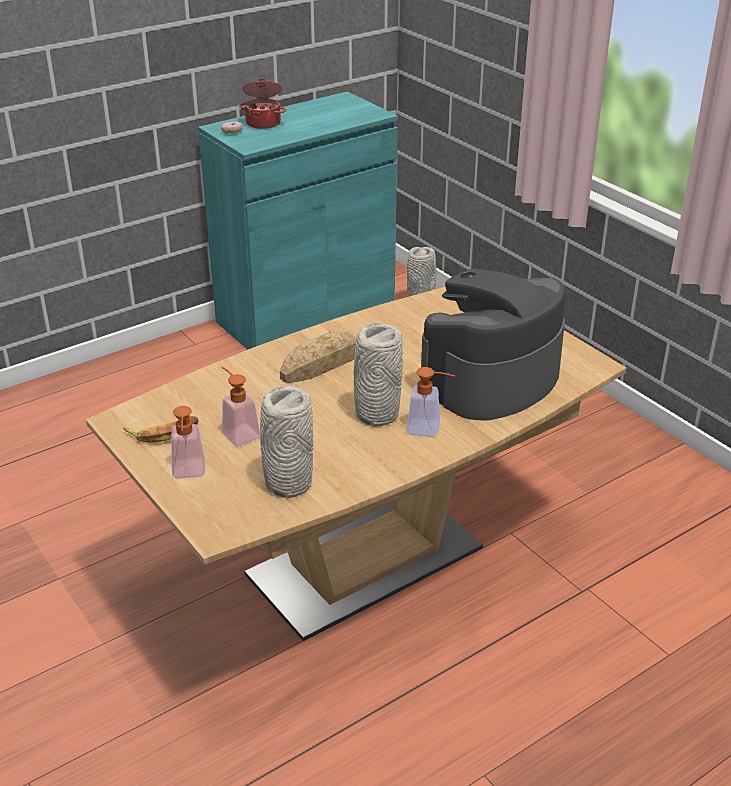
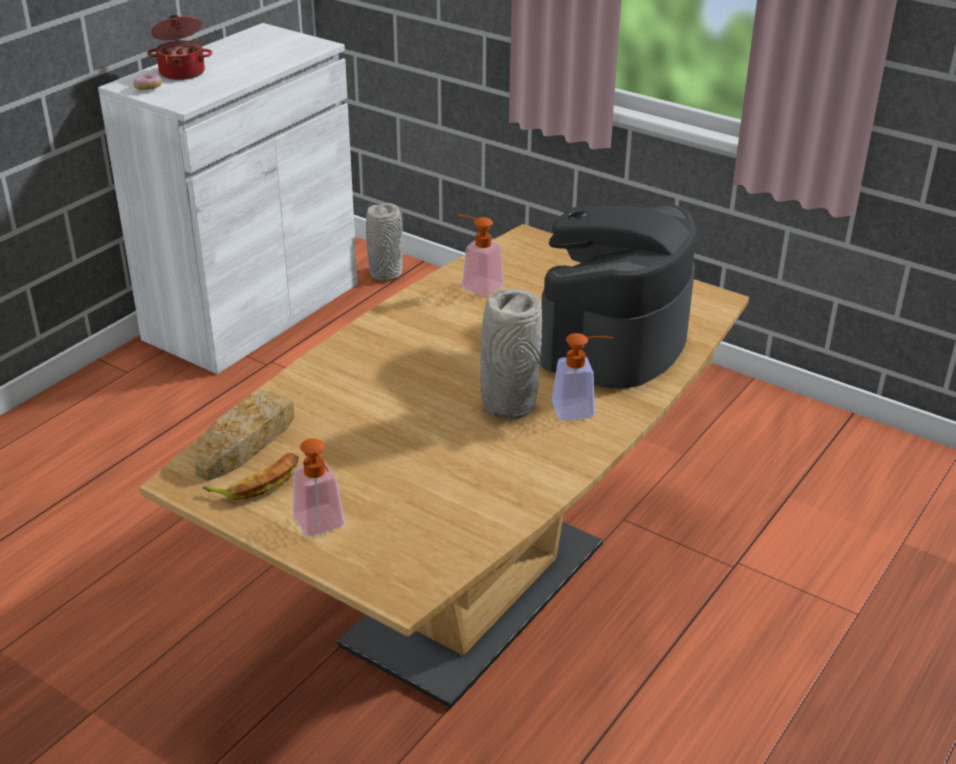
camera: 20 degrees left, 0 degrees up
(237, 432) = (352, 462): soap dispenser -> soap dispenser (476, 285)
(287, 484) = (454, 511): grey vase -> none
(306, 315) = (253, 311): turquoise cabinet -> white cabinet
(321, 364) = (404, 357): bread -> bread (246, 442)

